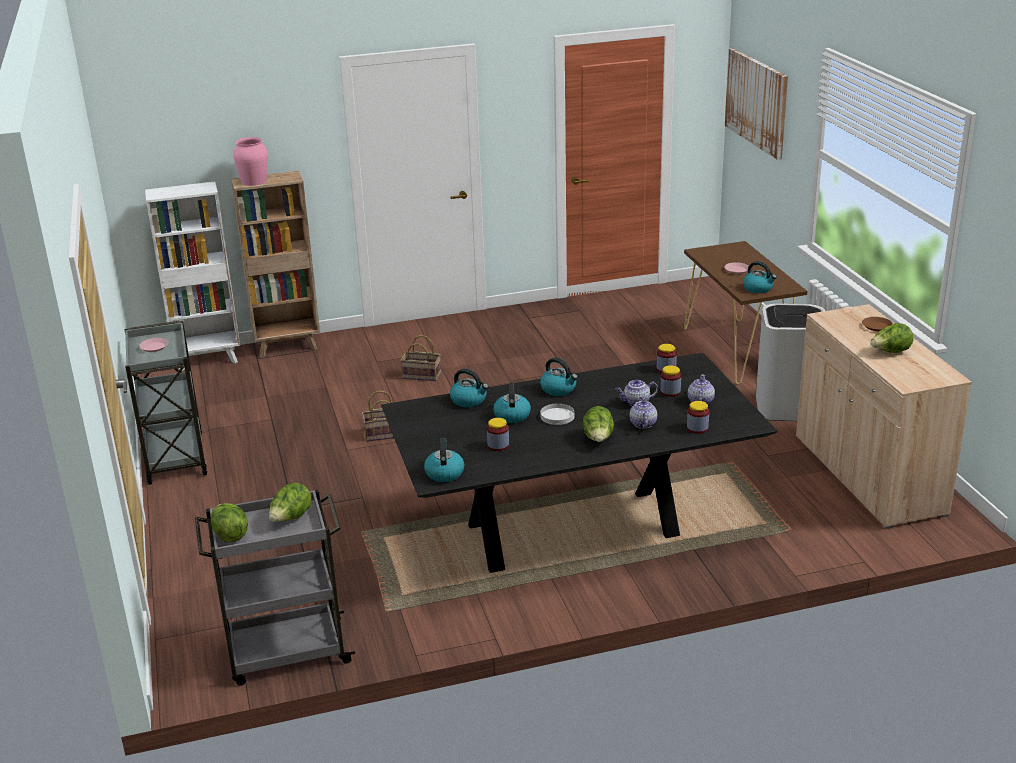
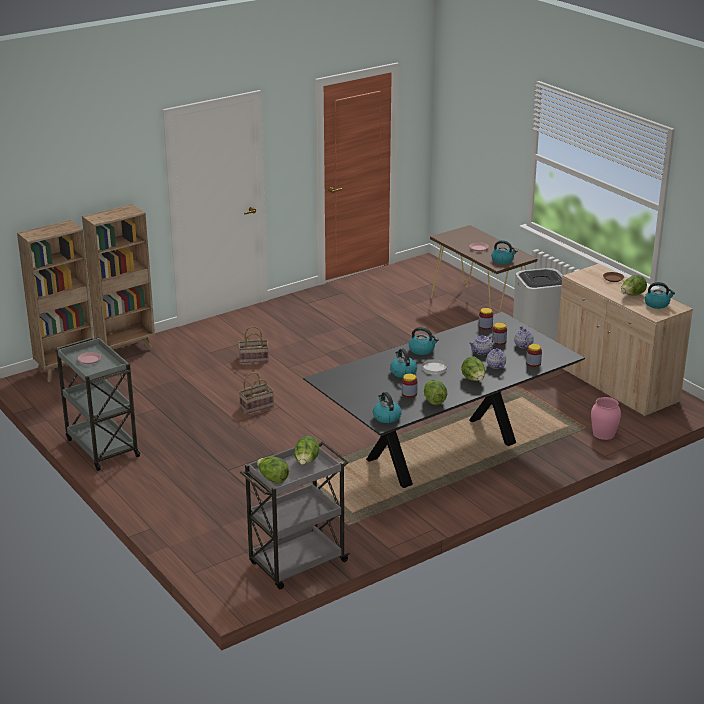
camera: 20 degrees left, 0 degrees up
(208, 359) = (66, 369): white bookcase -> brown bookcase
(254, 181) = (105, 217): pink vase -> pink vase (604, 434)
(469, 400) = (365, 366): kettle -> kettle (657, 304)
(524, 460) = (434, 400): none -> lettuce
(756, 102) = (467, 118): picture -> none

